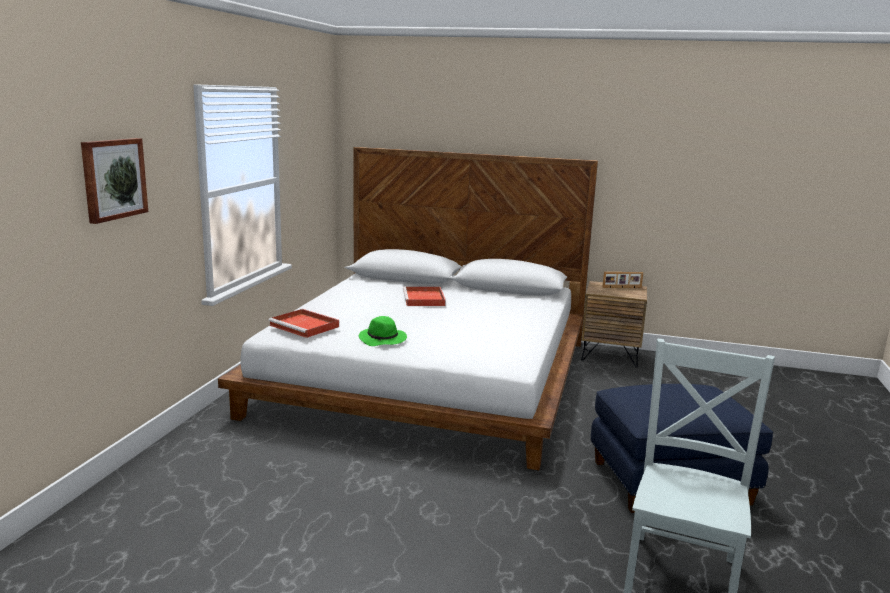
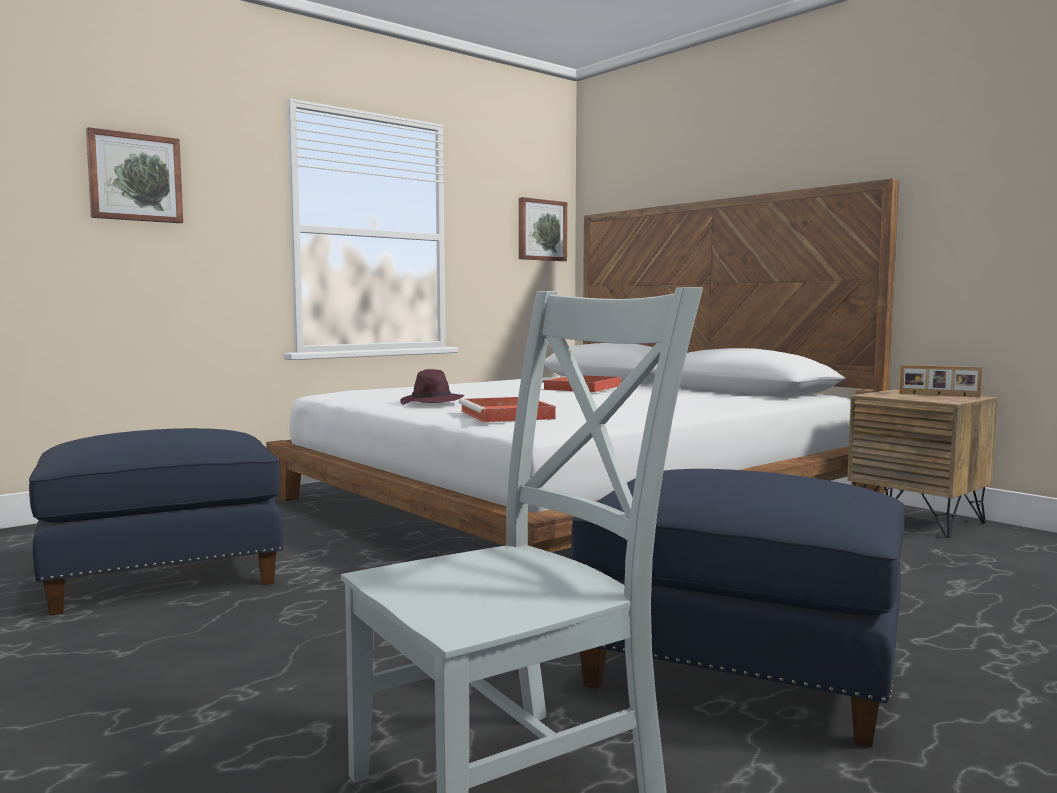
camera: 35 degrees right, 10 degrees down
(296, 514) = (165, 575): none -> blue ottoman
(305, 326) = (373, 389): red tray -> red tray (507, 415)
(322, 158) = (541, 230): none -> picture
(383, 340) = (432, 403): green hat -> purple hat

